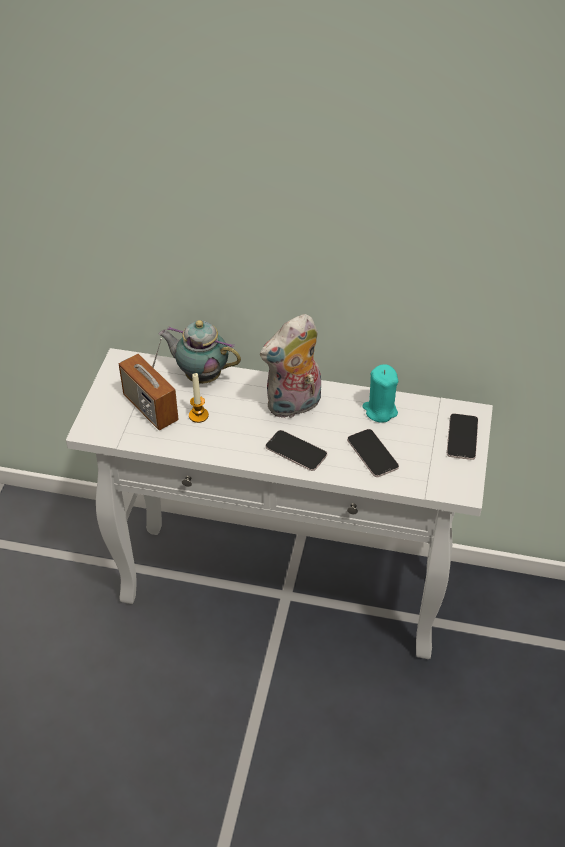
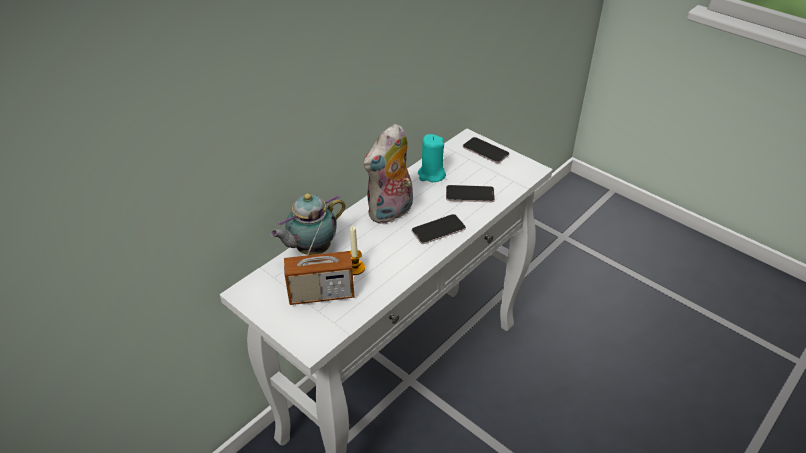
camera: 60 degrees left, 5 degrees down
(294, 406) = (391, 213): plush toy -> plush toy turned 45 degrees clockwise

